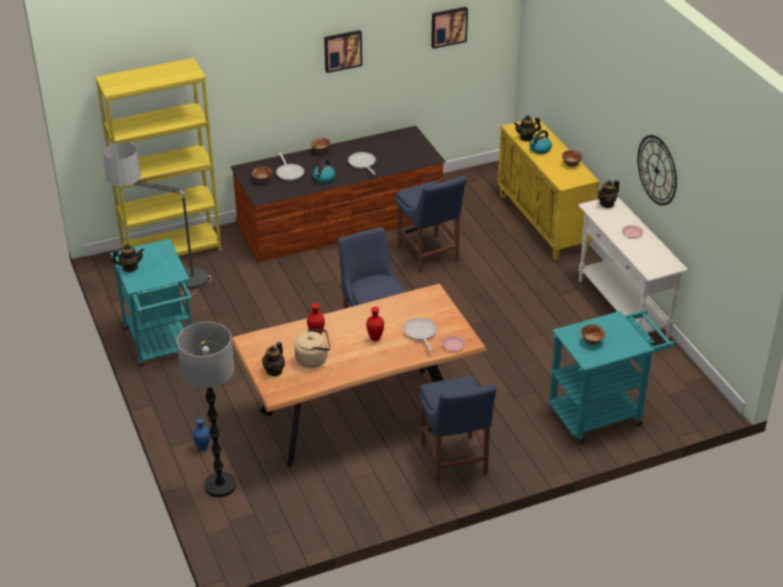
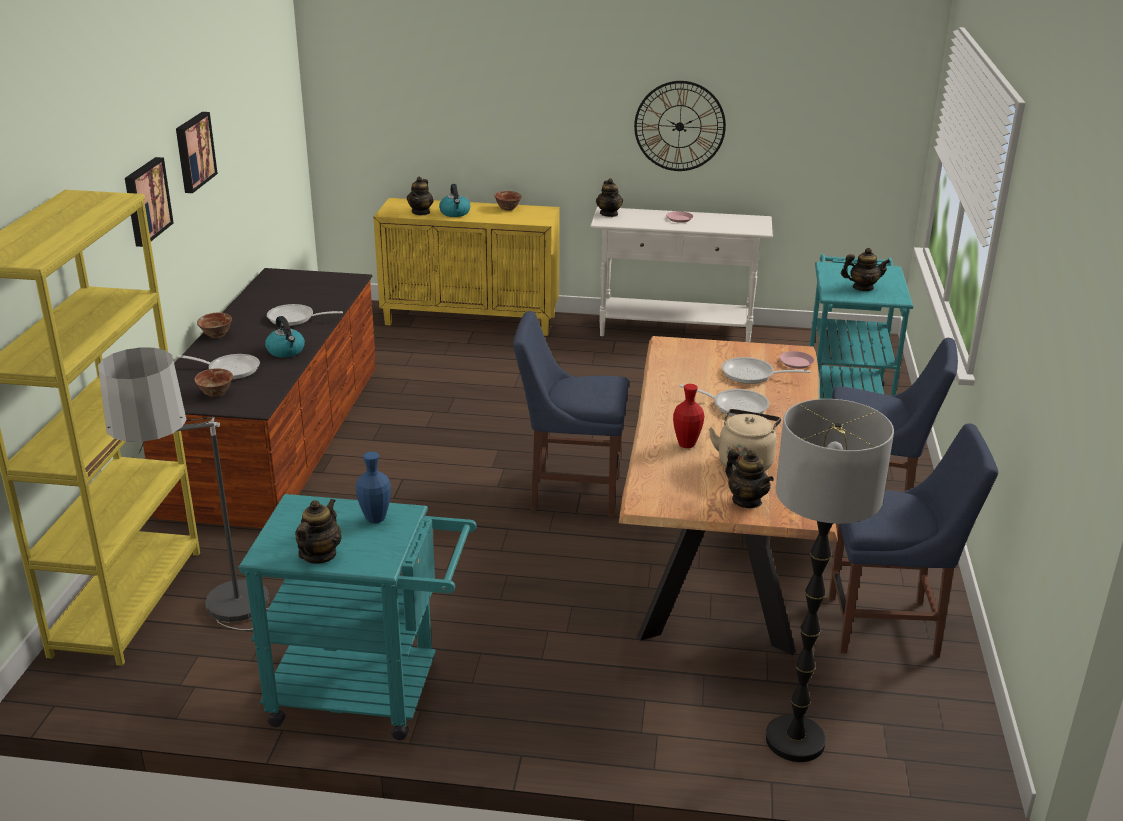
camera: 60 degrees left, 10 degrees down
(203, 447) = (685, 730): blue vase -> blue vase (375, 519)
(375, 338) = (735, 406): red vase -> frying pan
(429, 255) = (440, 400): blue chair -> blue chair (889, 627)
(448, 26) = (262, 98): picture -> picture (145, 201)
(592, 341) = (862, 288): bowl -> teapot

